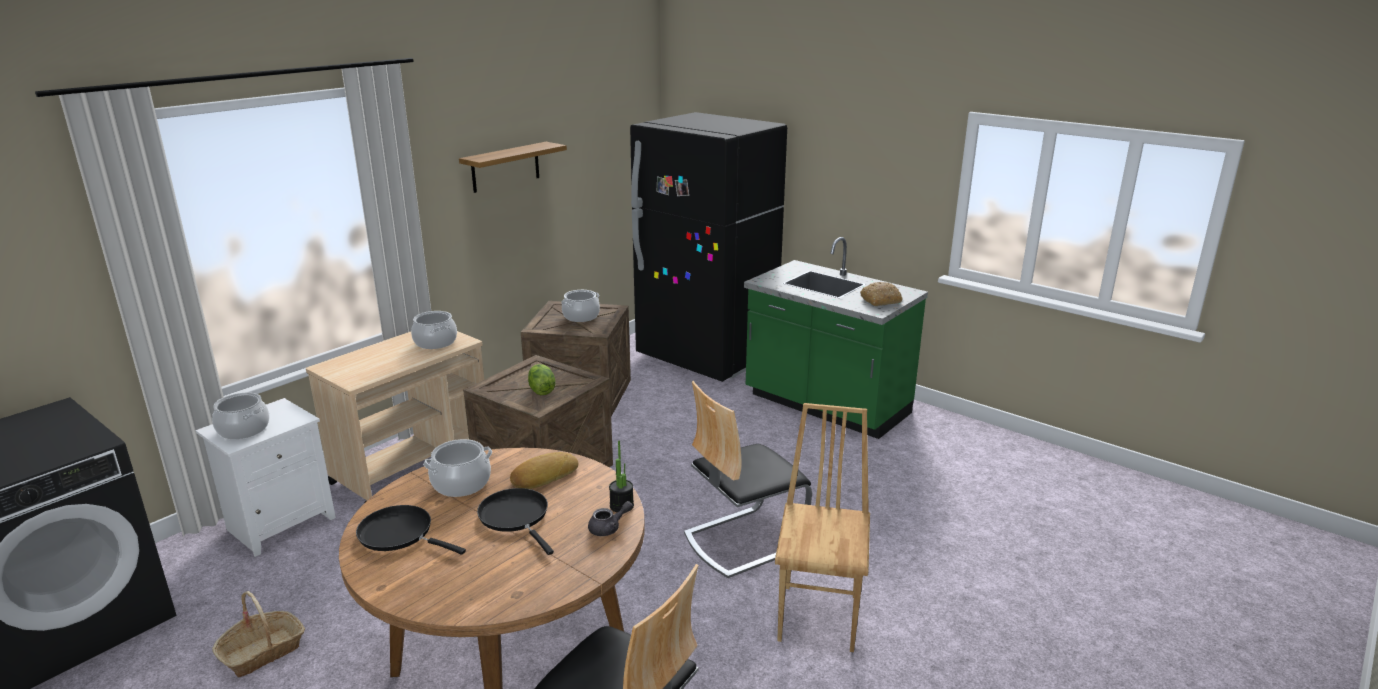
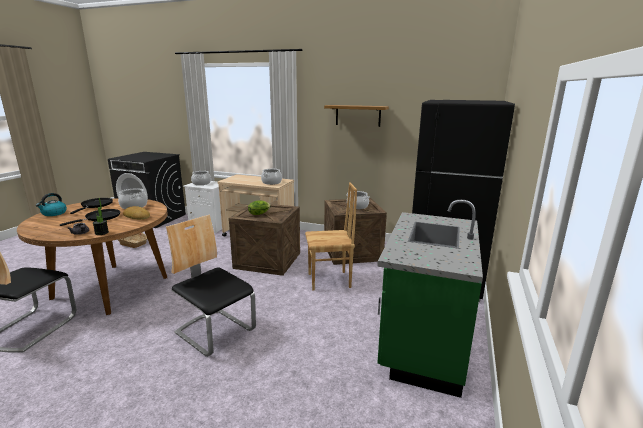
camera: 70 degrees right, 5 degrees down
(419, 587) = (54, 213): none -> kettle
(820, 617) = (130, 377): brown chair -> brown chair (329, 281)
(881, 300) = (422, 257): bread -> none

